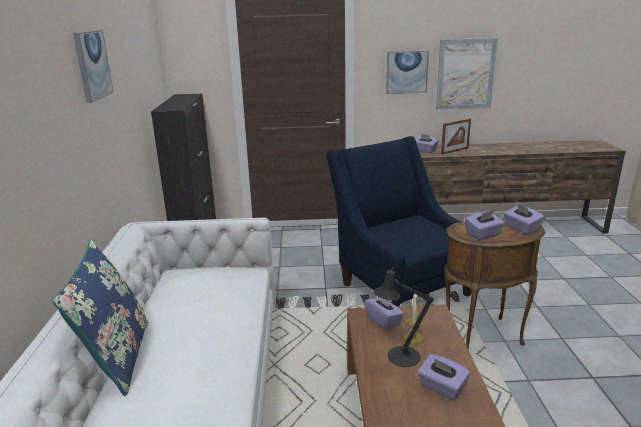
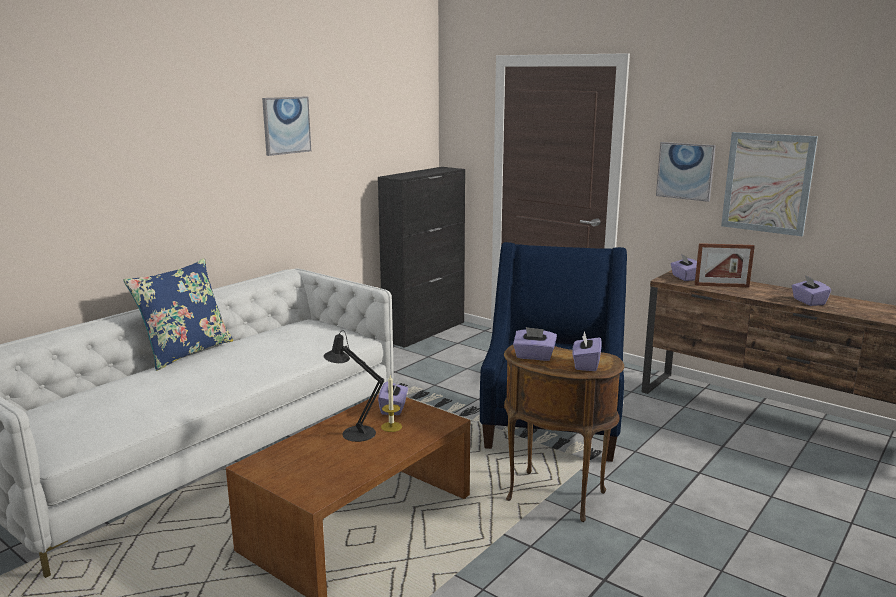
camera: 40 degrees right, 5 degrees down
(442, 388) = (343, 461): purple tissue box -> purple tissue box (808, 302)

